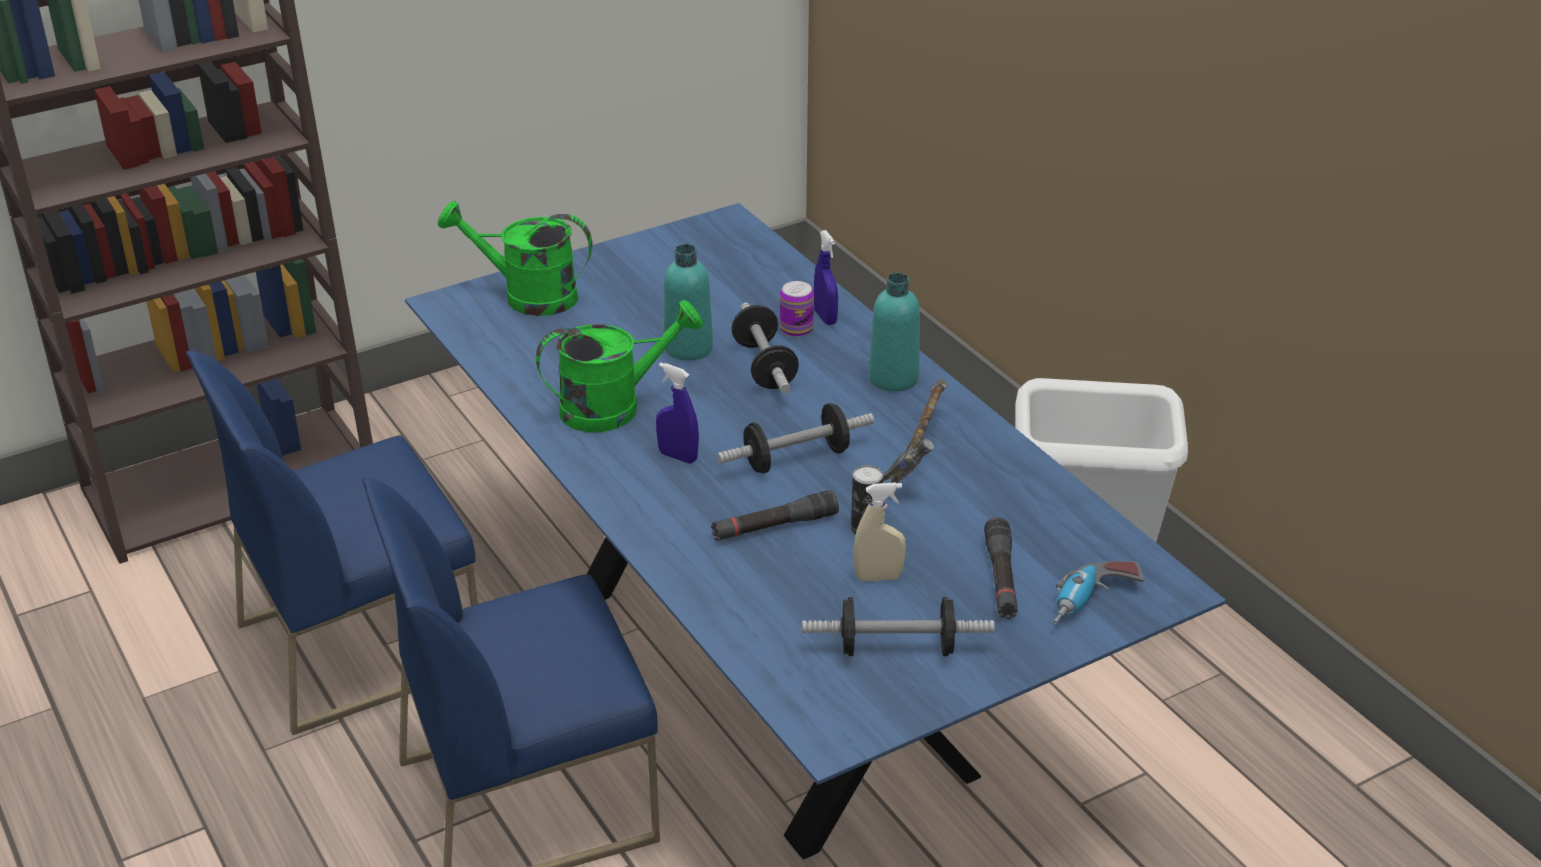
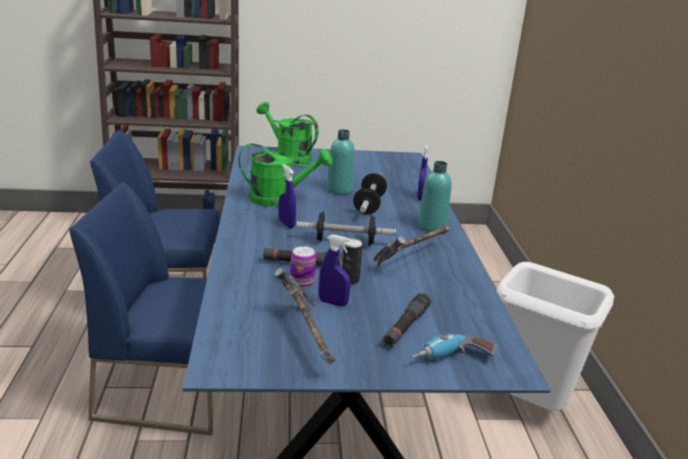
camera: 25 degrees right, 10 degrees down
(796, 329) = (400, 197): can -> can (302, 282)
(878, 577) = (333, 303): beige spray bottle -> blue spray bottle
(896, 648) = (306, 339): dumbbell -> hammer

